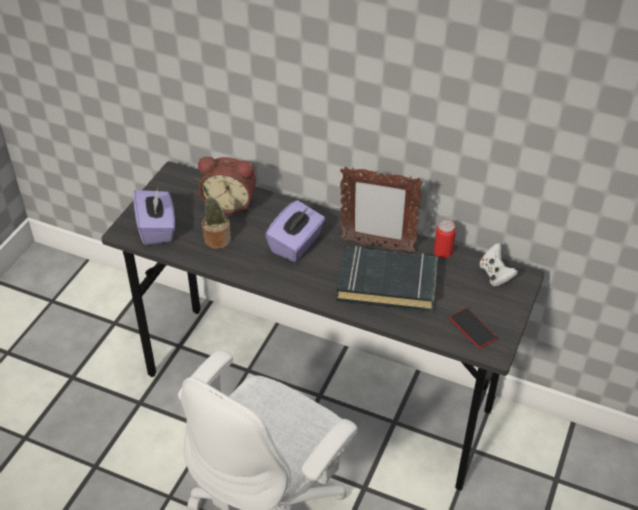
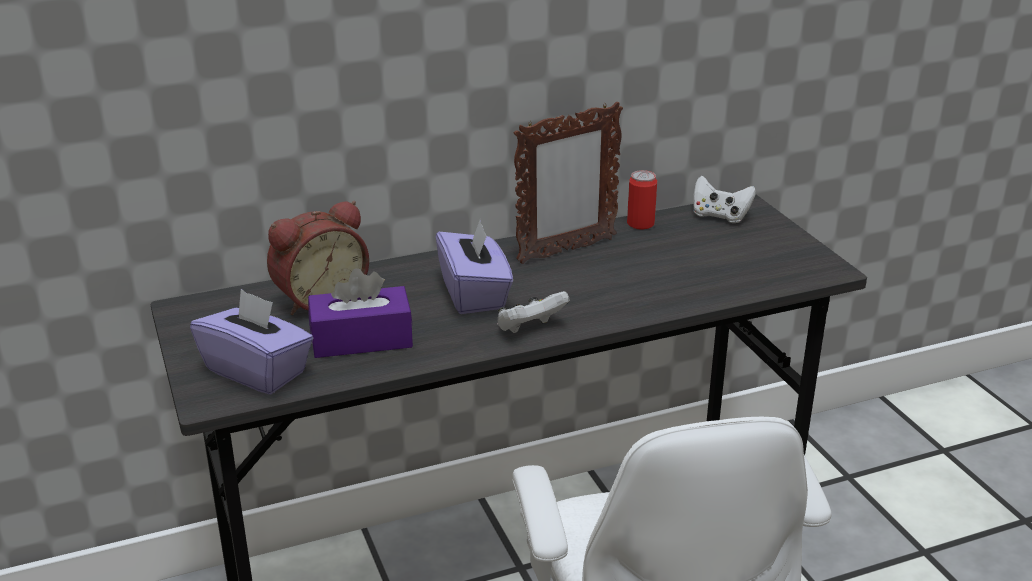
camera: 45 degrees left, 15 degrees down
(215, 239) = (361, 339): potted plant -> purple tissue box
(290, 282) = (530, 329): none -> white game controller
(387, 284) = (635, 275): black book -> none
(472, 329) = (780, 264): phone -> none

